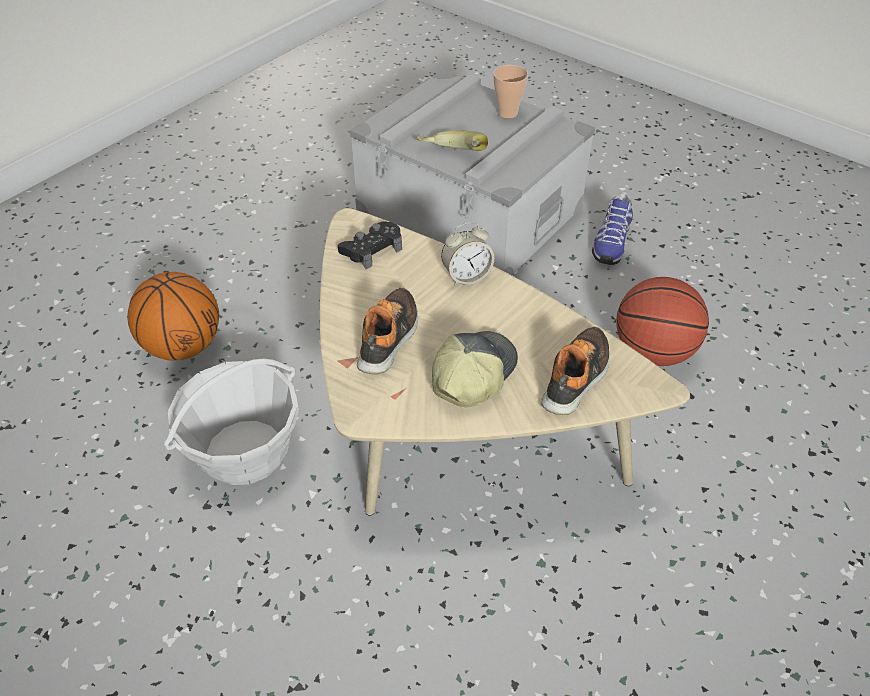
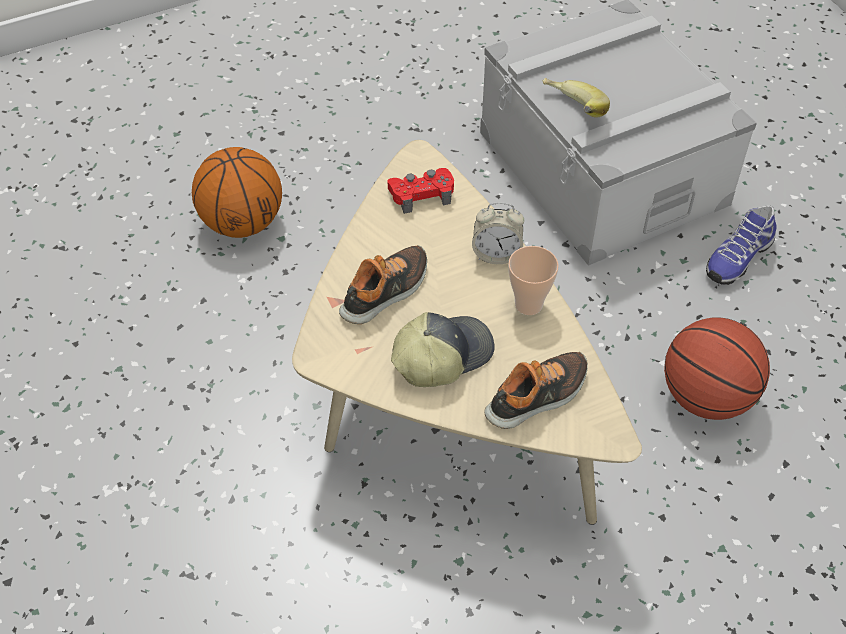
camera: 25 degrees right, 5 degrees up
(244, 452) = (247, 348): basket -> none
(372, 250) = (421, 194): black game controller -> red game controller
(508, 113) = (667, 76): cup -> cup (528, 304)

